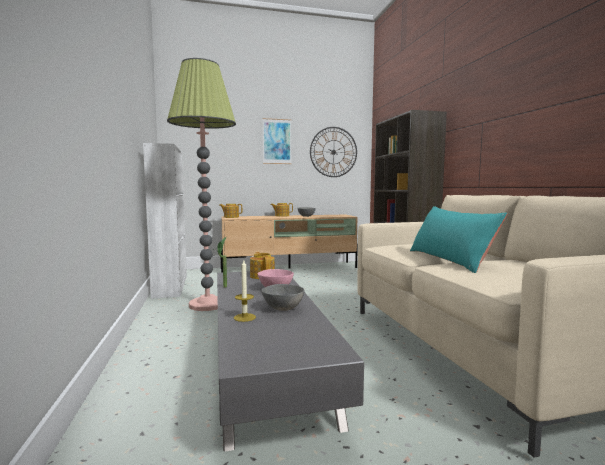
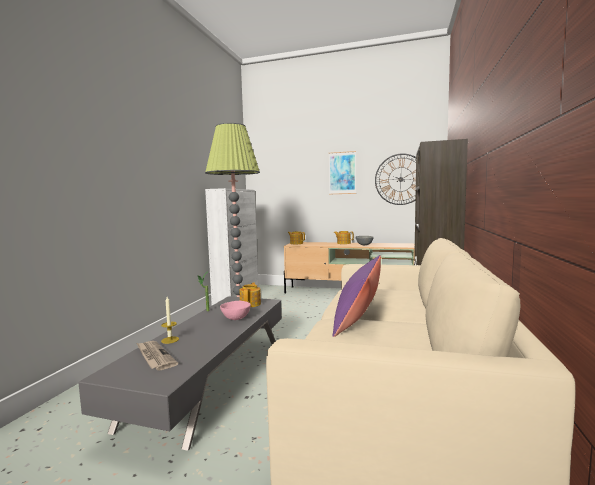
camera: 30 degrees right, 0 degrees up
(264, 334) = (154, 356): none -> newspaper
(283, 309) = (205, 338): grey bowl -> none
(449, 260) = (359, 316): turquoise pillow -> purple pillow

